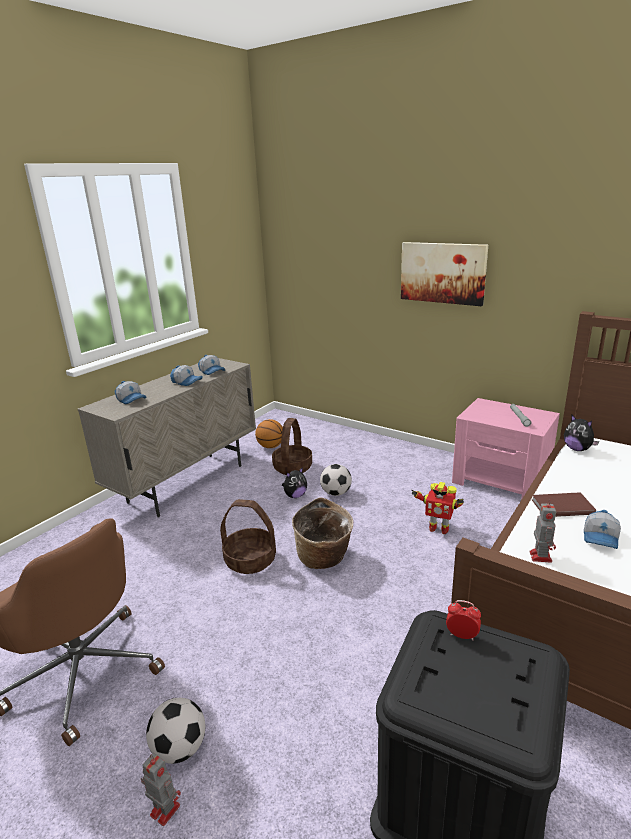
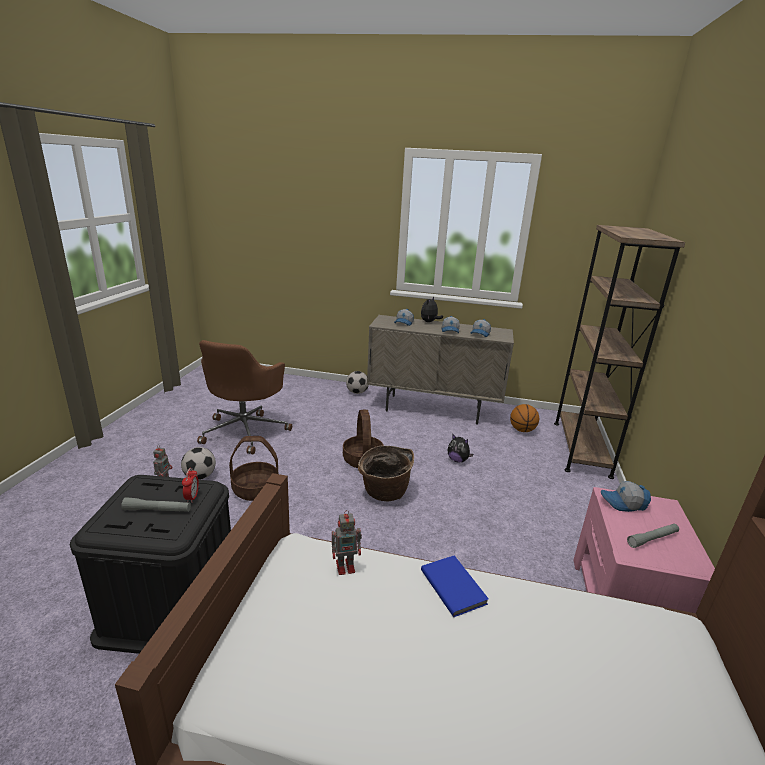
camera: 65 degrees right, 0 degrees up
(292, 467) = (500, 449): basket -> basket (256, 489)
(318, 430) = (581, 448): none -> brown bookcase
(336, 493) = (480, 481): football -> football (357, 392)
(438, 528) = (473, 557): toy robot -> none
(443, 273) = (711, 321): picture -> none
(488, 670) = (157, 510): none -> grey flashlight
(561, 506) = (454, 586): brown book -> blue book
(577, 449) = (633, 611): plush toy -> plush toy (429, 322)
(601, 538) = (402, 619): cap -> cap (624, 503)

